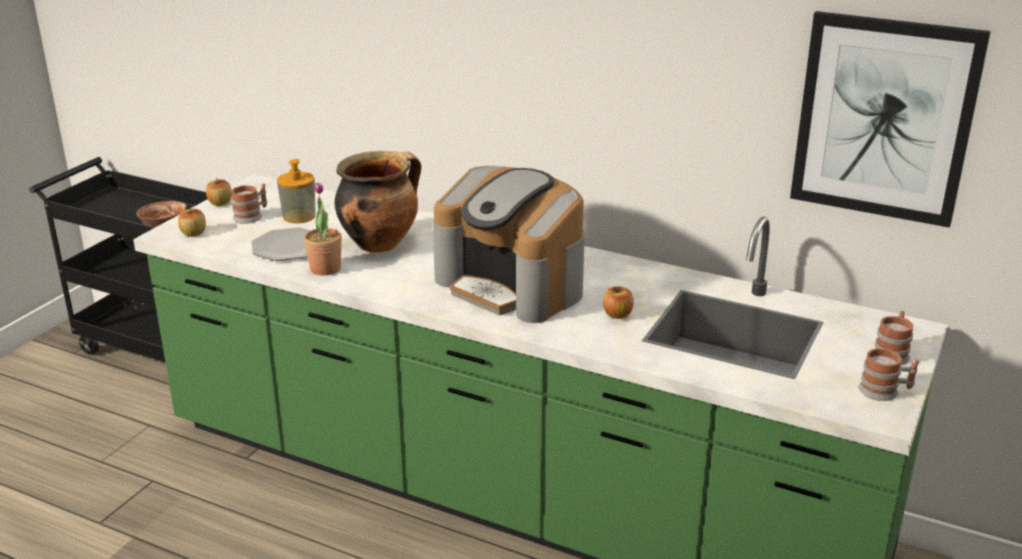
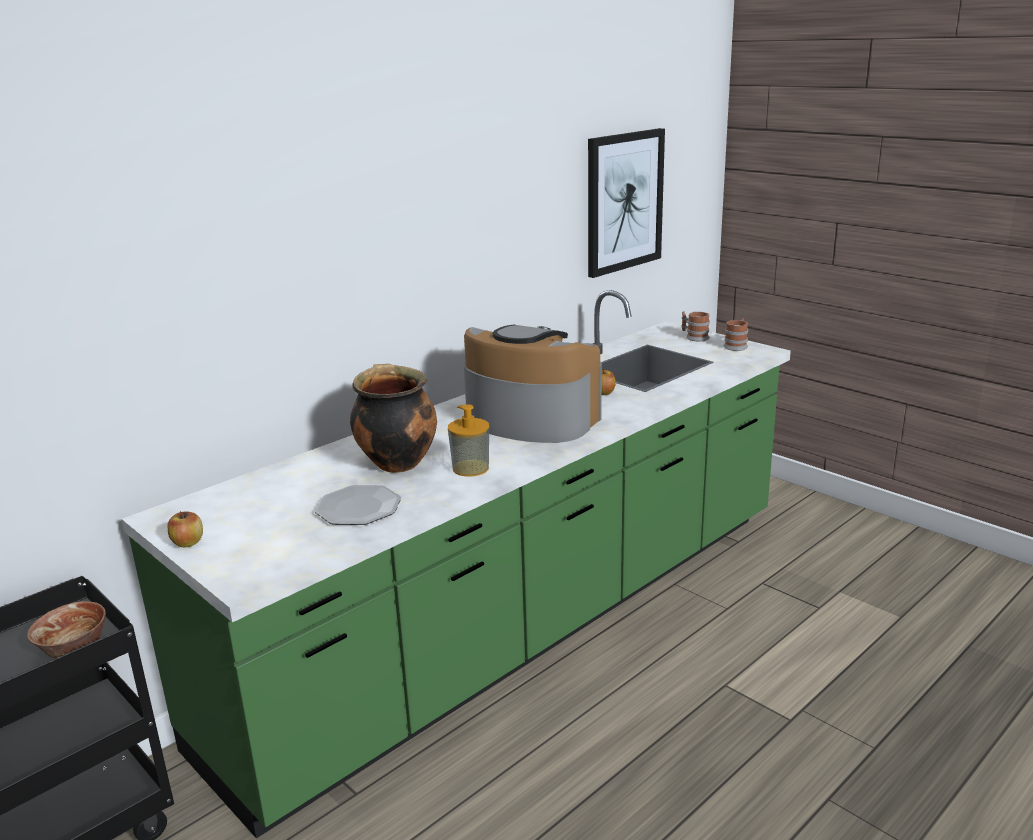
camera: 70 degrees left, 5 degrees down
(193, 233) = (261, 563): apple -> none
(251, 216) = (252, 524): mug -> none
(299, 216) = (285, 497): soap dispenser -> soap dispenser (470, 468)
(325, 268) = (430, 492): potted plant -> none
(512, 285) = (530, 419): coffee machine -> coffee machine turned 120 degrees counterclockwise

